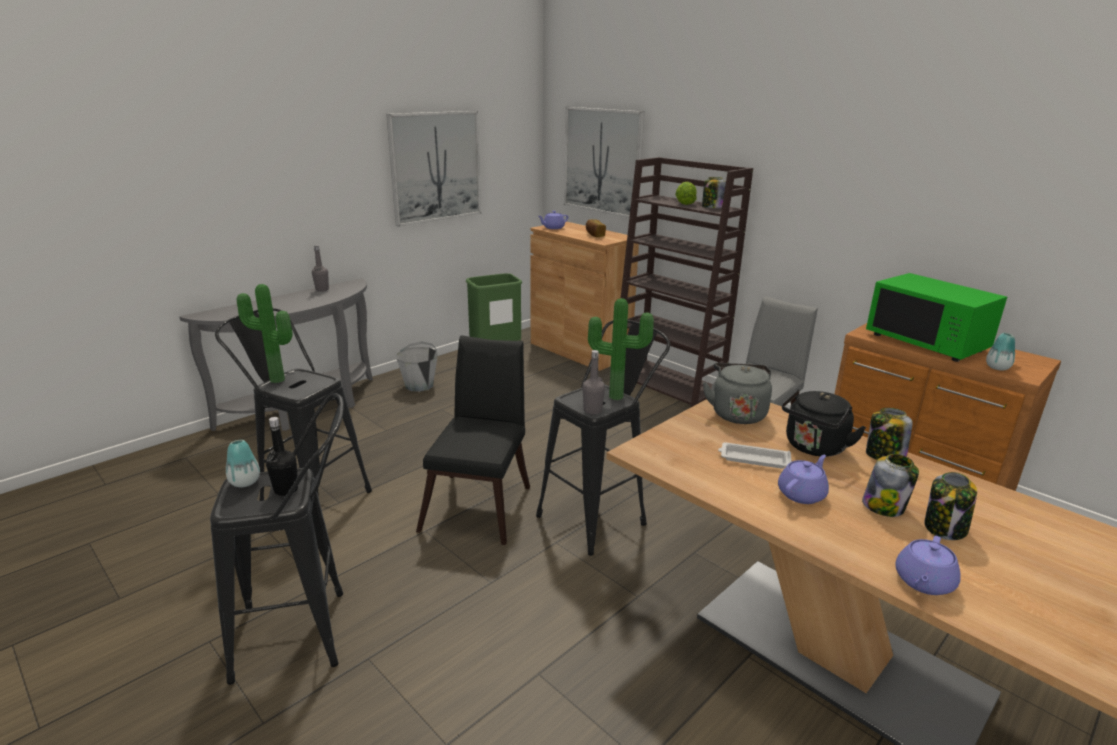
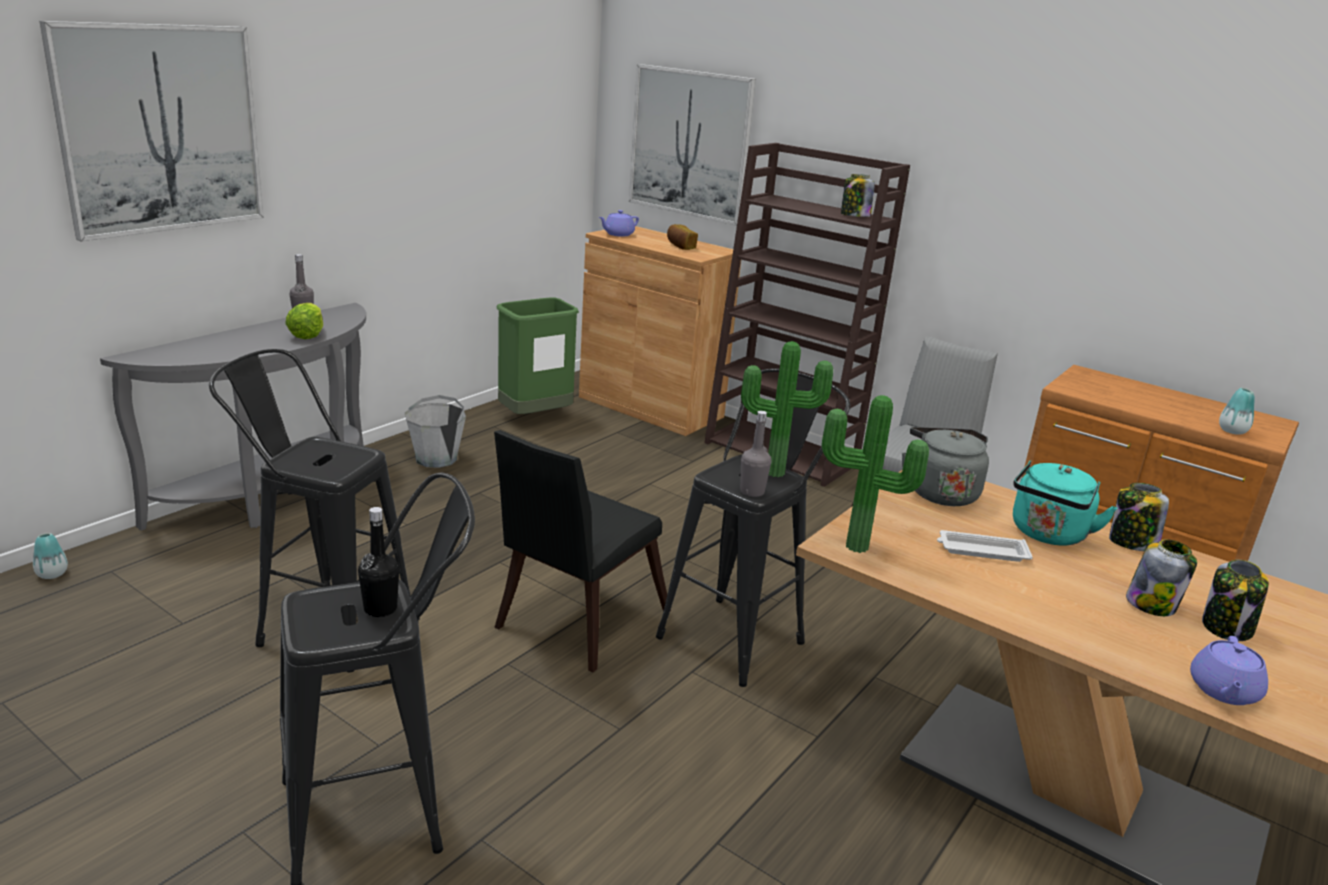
camera: 10 degrees left, 0 degrees up
(245, 482) = (316, 600): vase -> vase (52, 574)
(275, 381) = (289, 455): potted plant -> potted plant (857, 549)
(435, 167) = (459, 143): picture -> picture (161, 129)
(480, 503) = (575, 623): black chair -> black chair turned 150 degrees counterclockwise
(684, 203) = (815, 208): lettuce -> lettuce (307, 335)
(802, 494) = (1053, 592): purple teapot -> none
(814, 448) = (1047, 535): black kettle -> turquoise kettle
(926, 342) = (1142, 399): green microwave -> none

